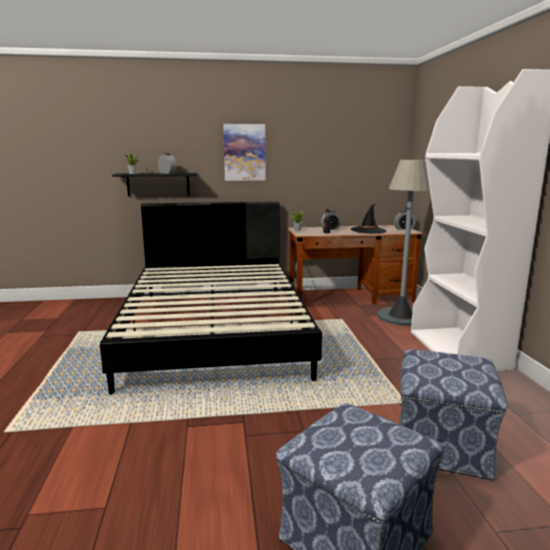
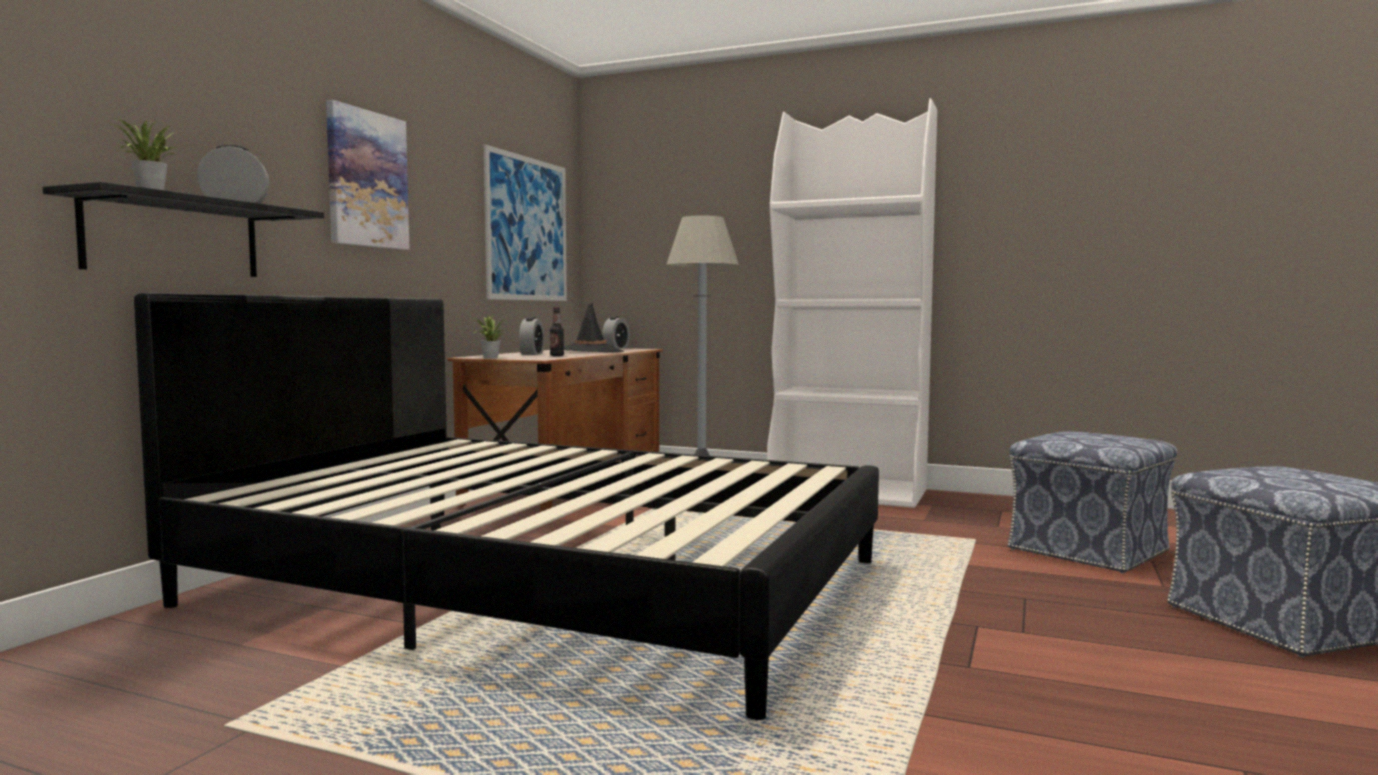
camera: 60 degrees left, 10 degrees down
(358, 162) = (527, 229): none -> picture

